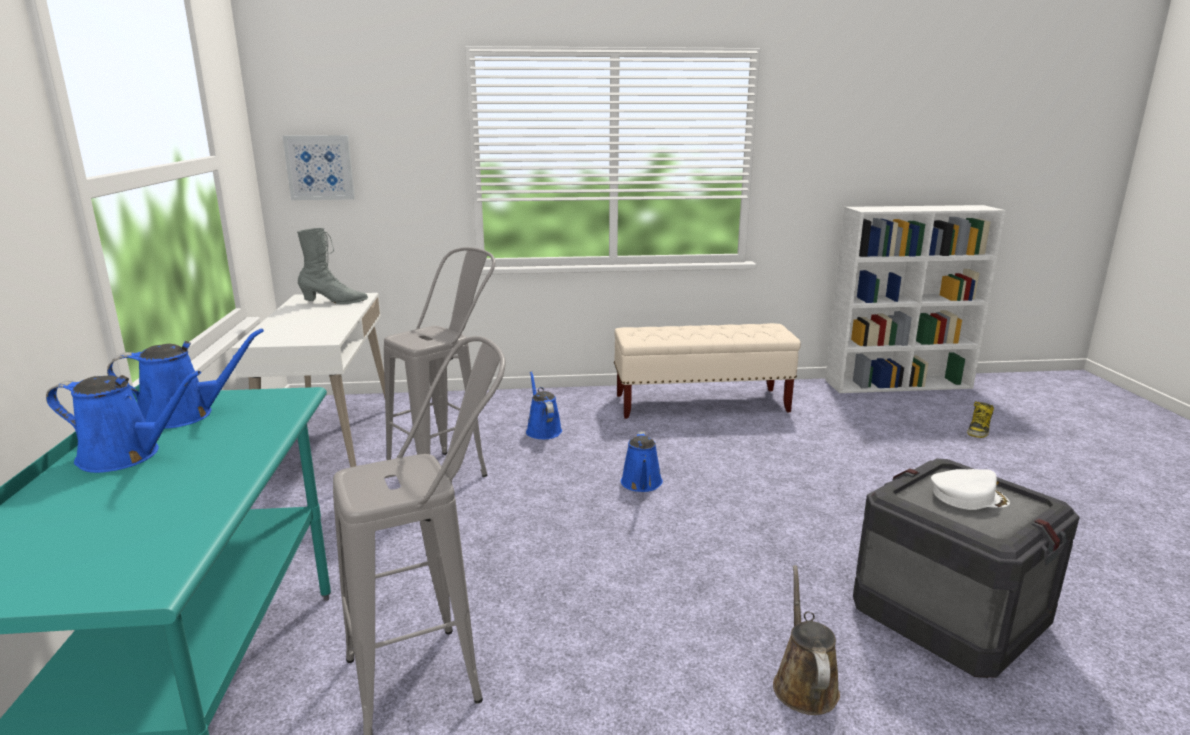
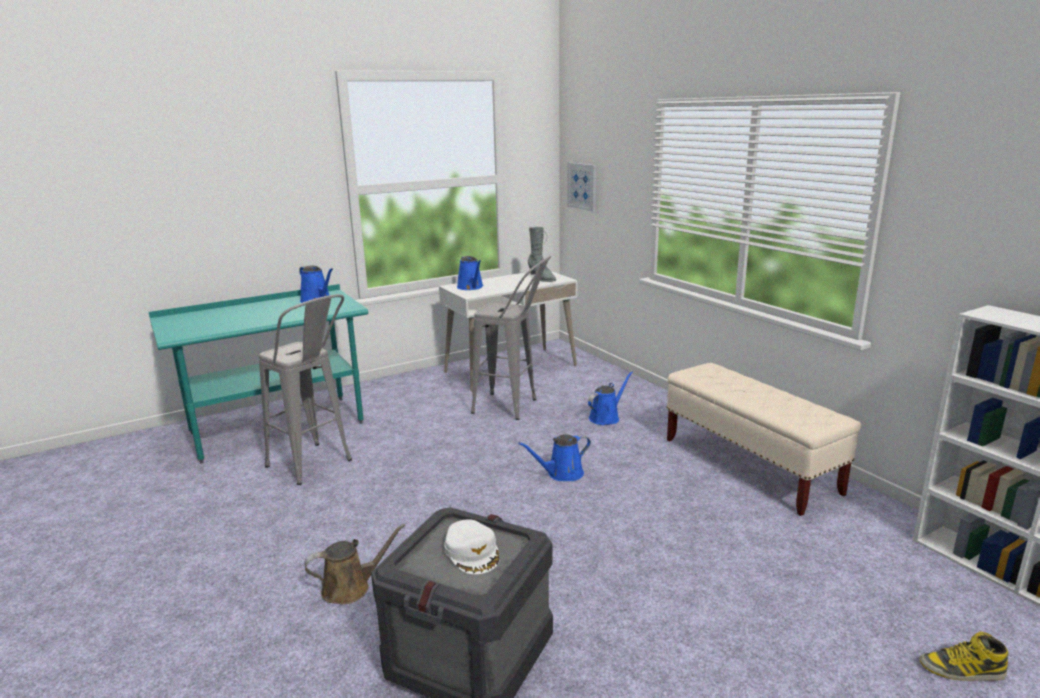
camera: 65 degrees right, 0 degrees up
(126, 456) = (271, 306): blue watering can -> blue watering can (471, 287)

